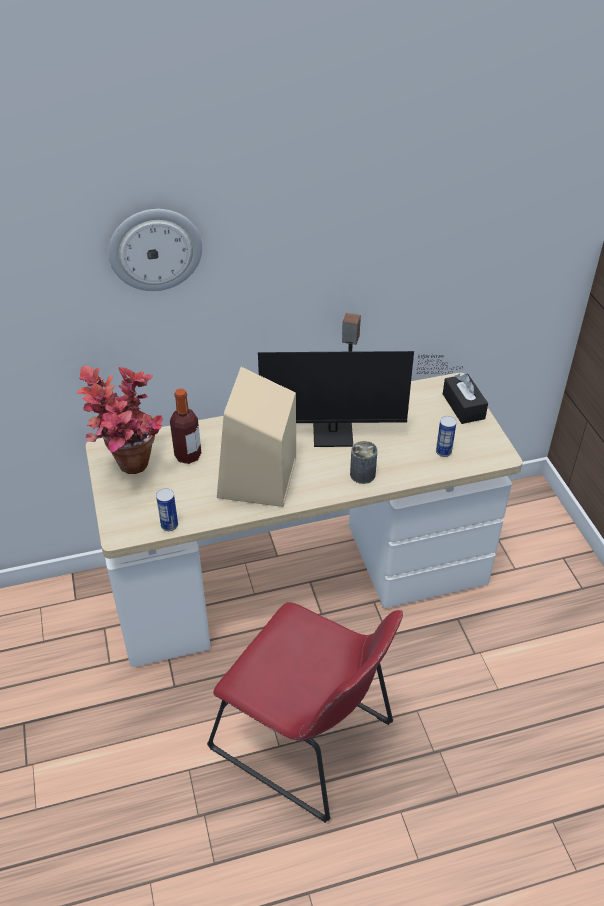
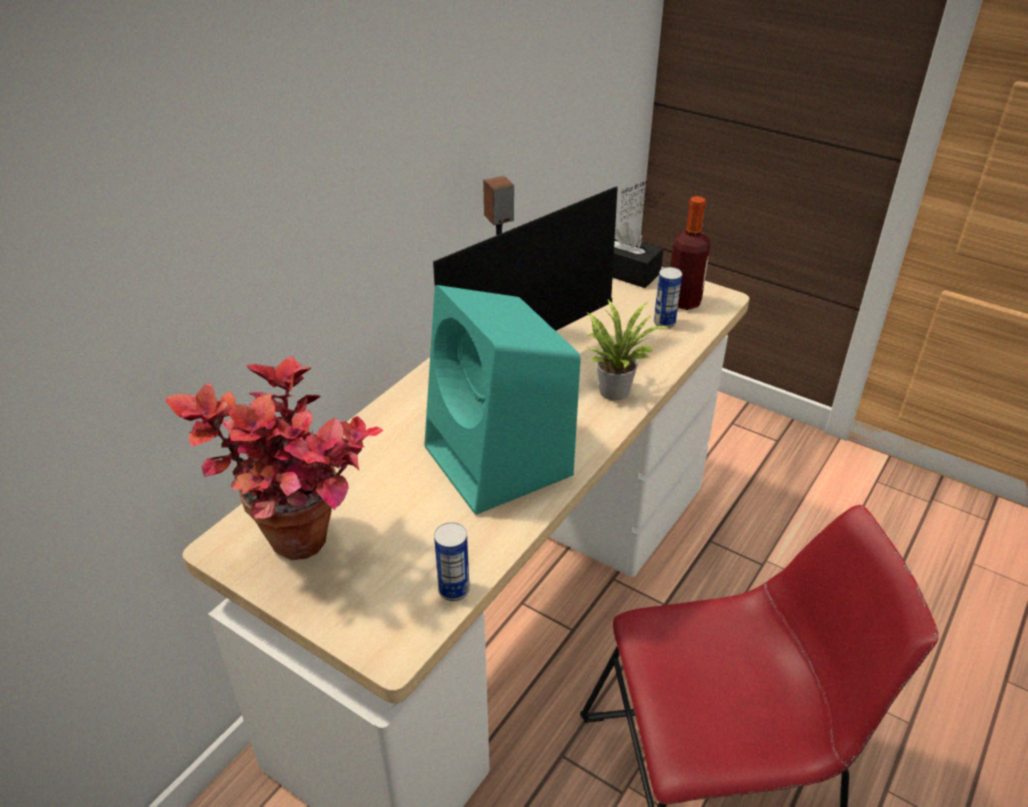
camera: 40 degrees left, 5 degrees down
(155, 249) = (228, 127): wall clock -> none
(188, 455) = (369, 485): bottle -> bottle (683, 302)
(257, 480) = (501, 463): beige speaker -> turquoise speaker
(362, 474) = (614, 388): can -> potted plant

